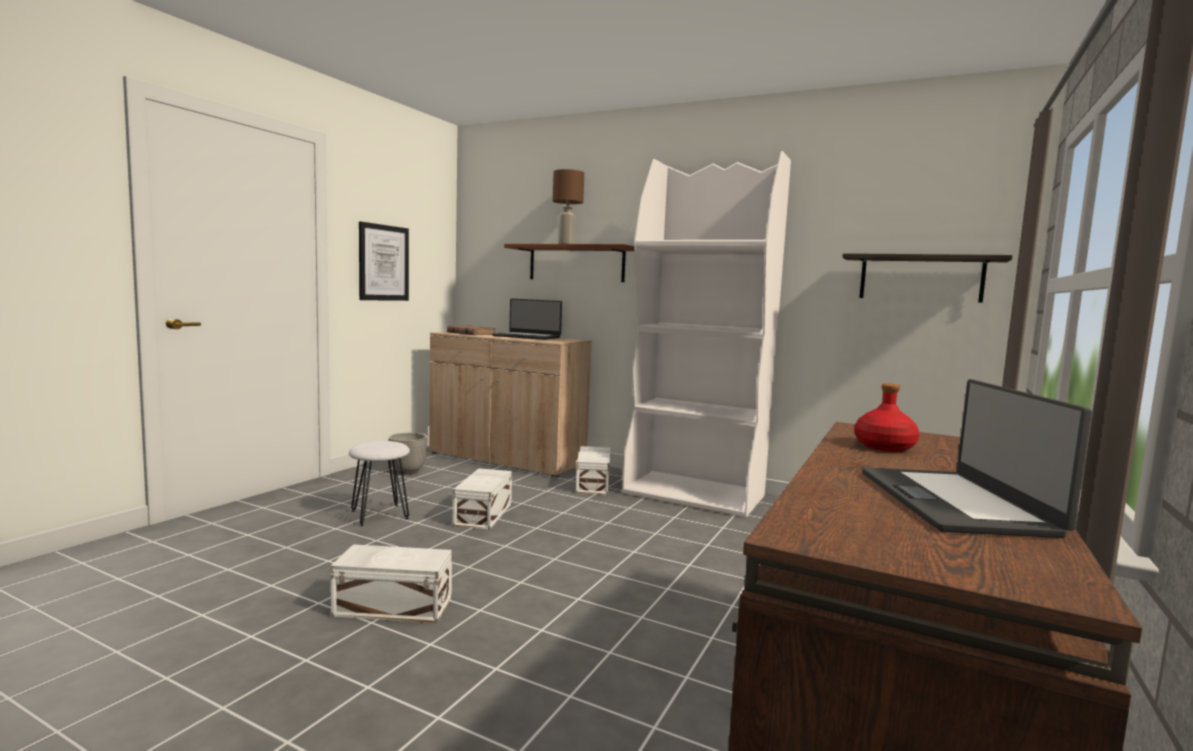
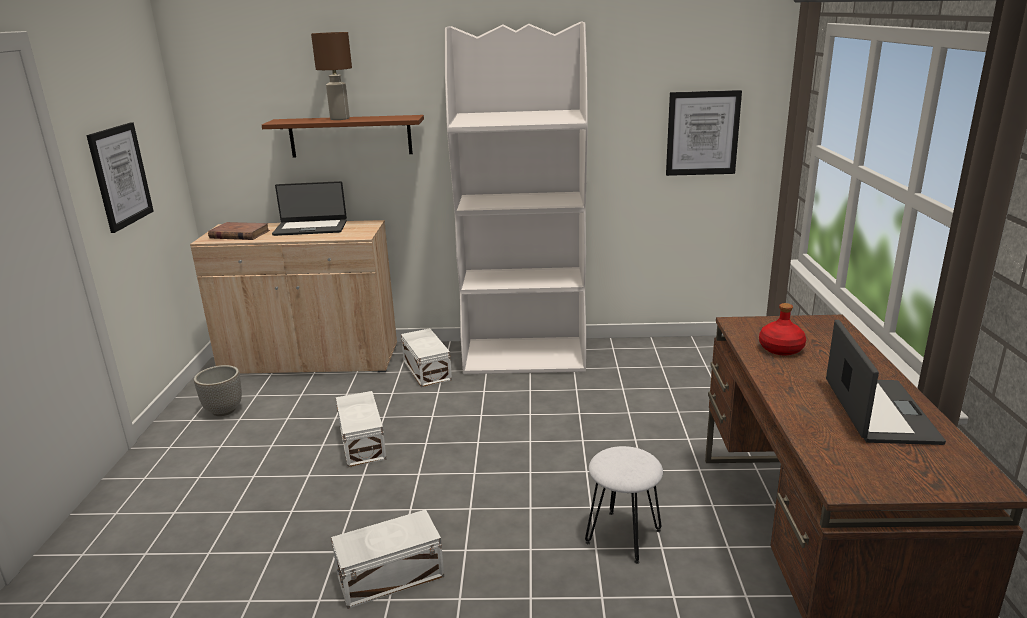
camera: 25 degrees left, 15 degrees up
(379, 514) = (259, 478): white stool -> white stool (622, 536)
(920, 278) = (702, 133): shelf -> picture
(955, 502) = (878, 411): laptop -> laptop turned 150 degrees counterclockwise

